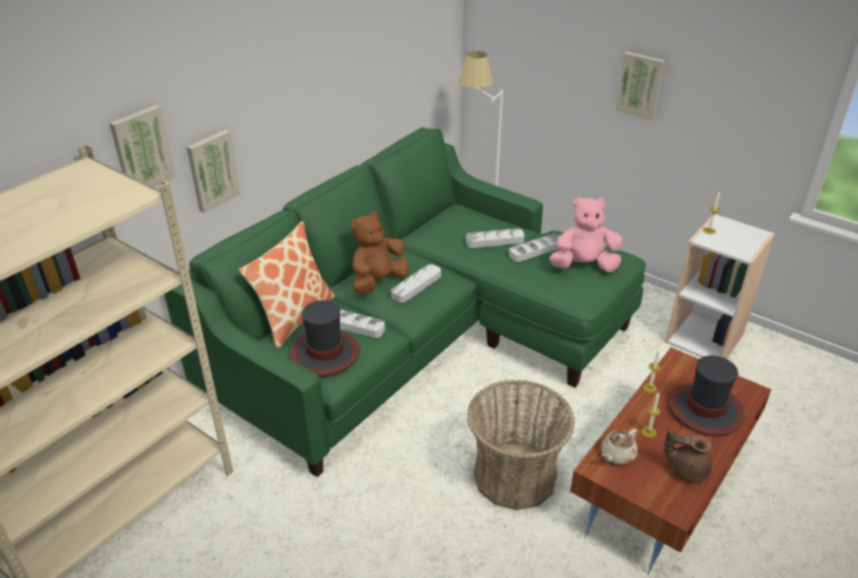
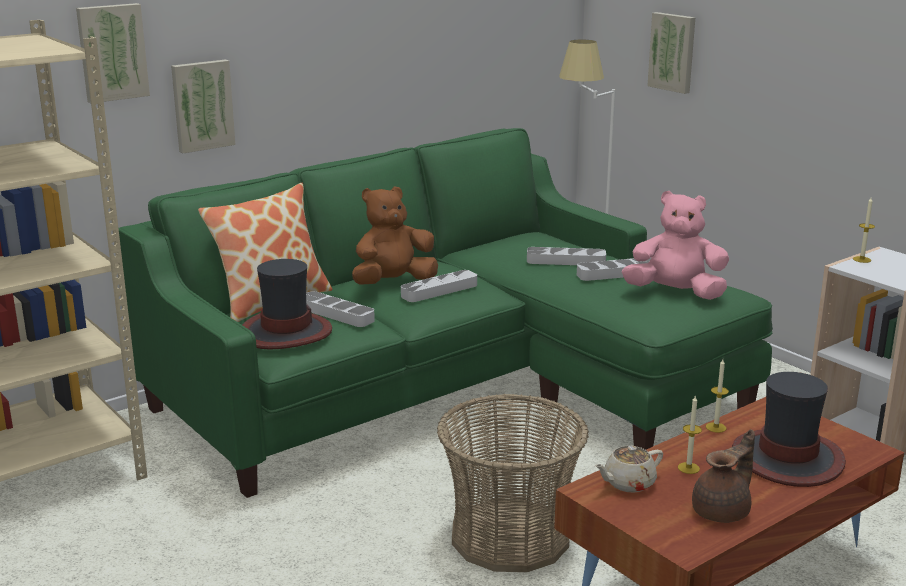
camera: 15 degrees right, 15 degrees down
(641, 85) = (788, 76): picture -> picture (673, 52)
(686, 470) = (723, 511): brown teapot -> brown teapot turned 105 degrees clockwise

